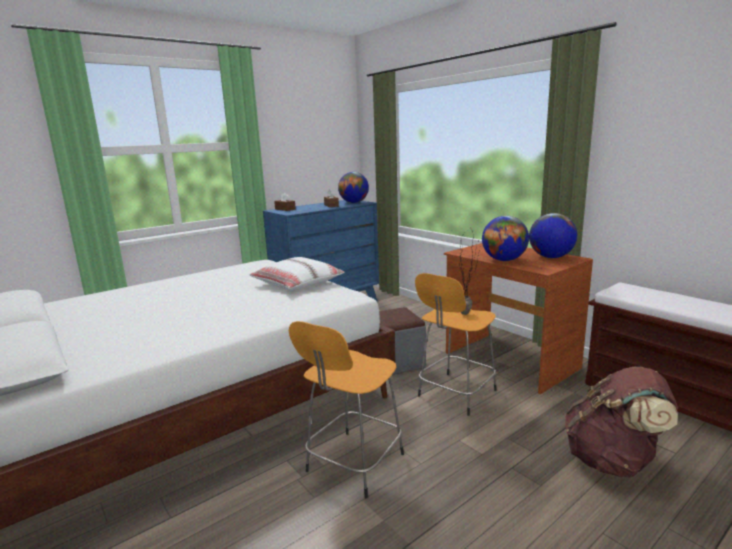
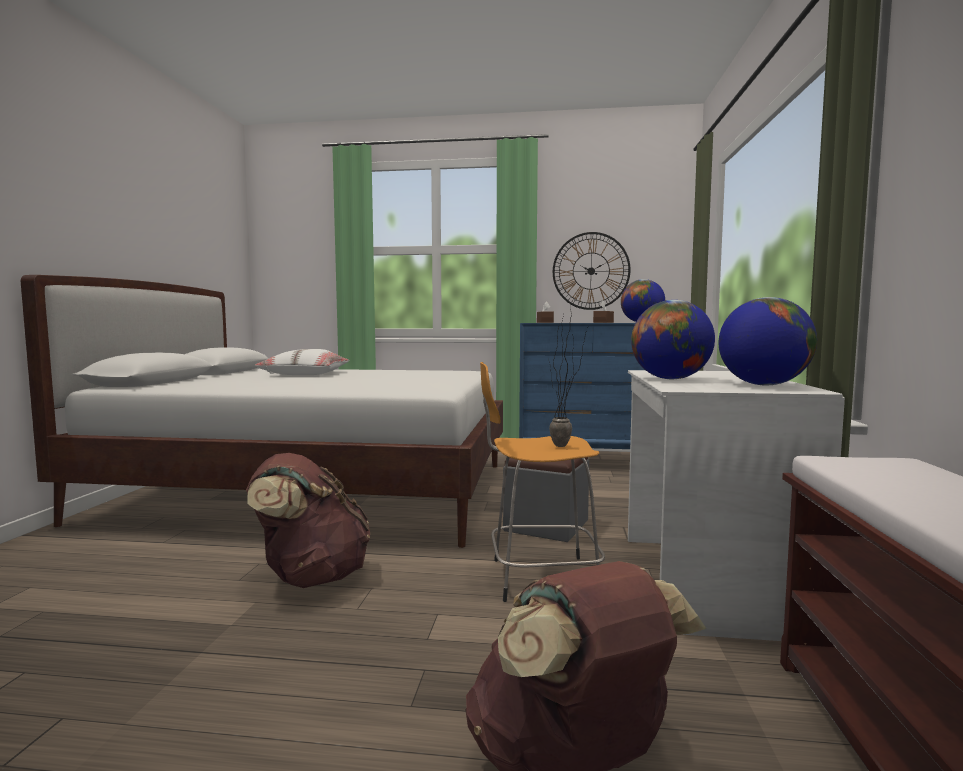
camera: 45 degrees right, 10 degrees down
(297, 162) = (591, 271): none -> wall clock
(297, 283) = (433, 381): white pillow -> white pillow (305, 374)
(353, 464) = (311, 577): orange stool -> brown backpack
(509, 361) = (705, 582): brown desk -> white desk

